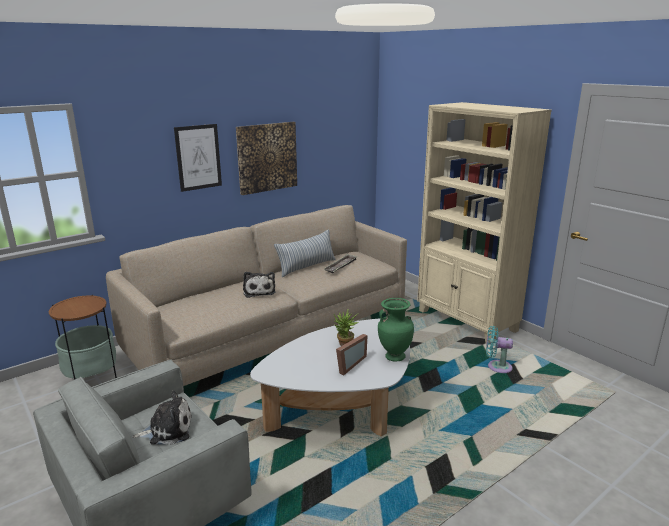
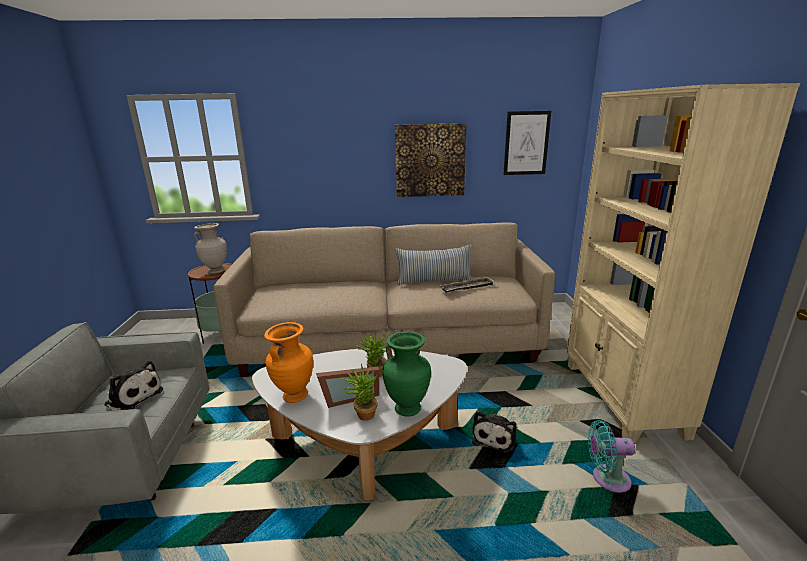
camera: 35 degrees right, 0 degrees up
(84, 306) = (216, 271): none -> beige vase
(198, 157) = (352, 153): picture -> picture (526, 143)
(259, 291) = (356, 293): plush toy -> plush toy (494, 437)
(308, 378) = (294, 396): none -> orange vase
(372, 370) = (362, 414): none -> potted plant
(496, 367) = (606, 479): turquoise fan -> turquoise fan turned 45 degrees counterclockwise

